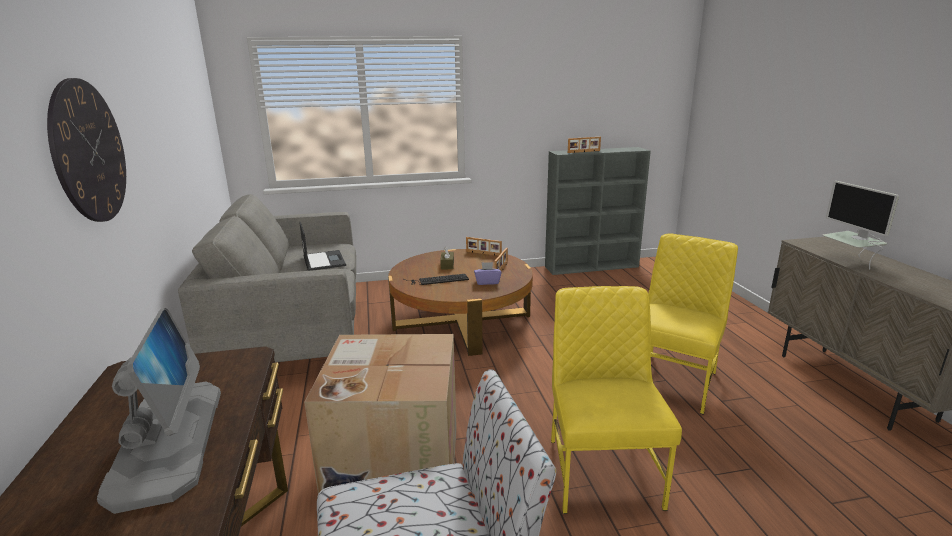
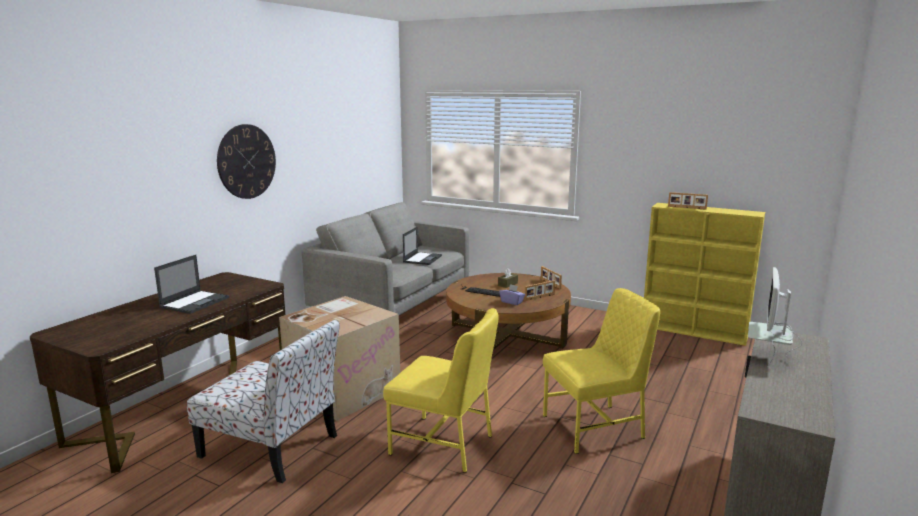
camera: 40 degrees right, 5 degrees down
(168, 439) = (195, 302): monitor -> laptop
(592, 266) = (694, 331): grey bookcase -> yellow bookcase
(601, 470) = (443, 445): yellow chair -> yellow chair turned 75 degrees clockwise

